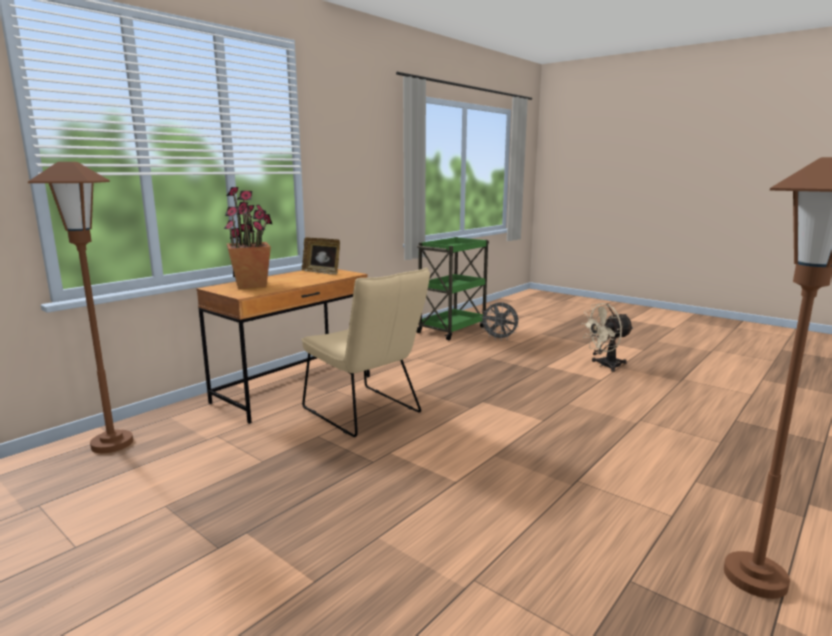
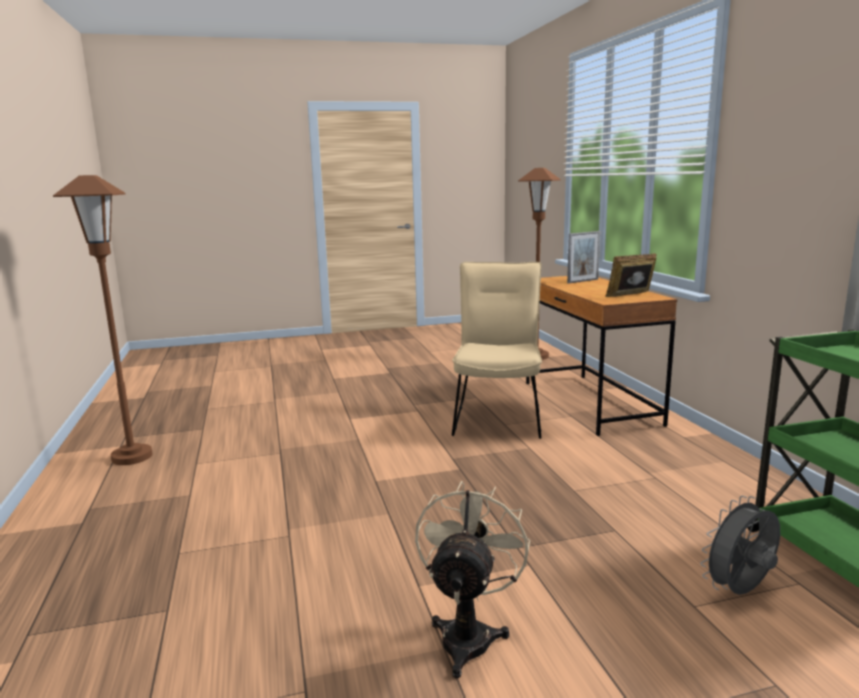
camera: 125 degrees right, 0 degrees up
(251, 285) = (582, 281): potted plant -> picture frame
(366, 413) = (498, 417): beige chair -> beige chair turned 105 degrees clockwise

